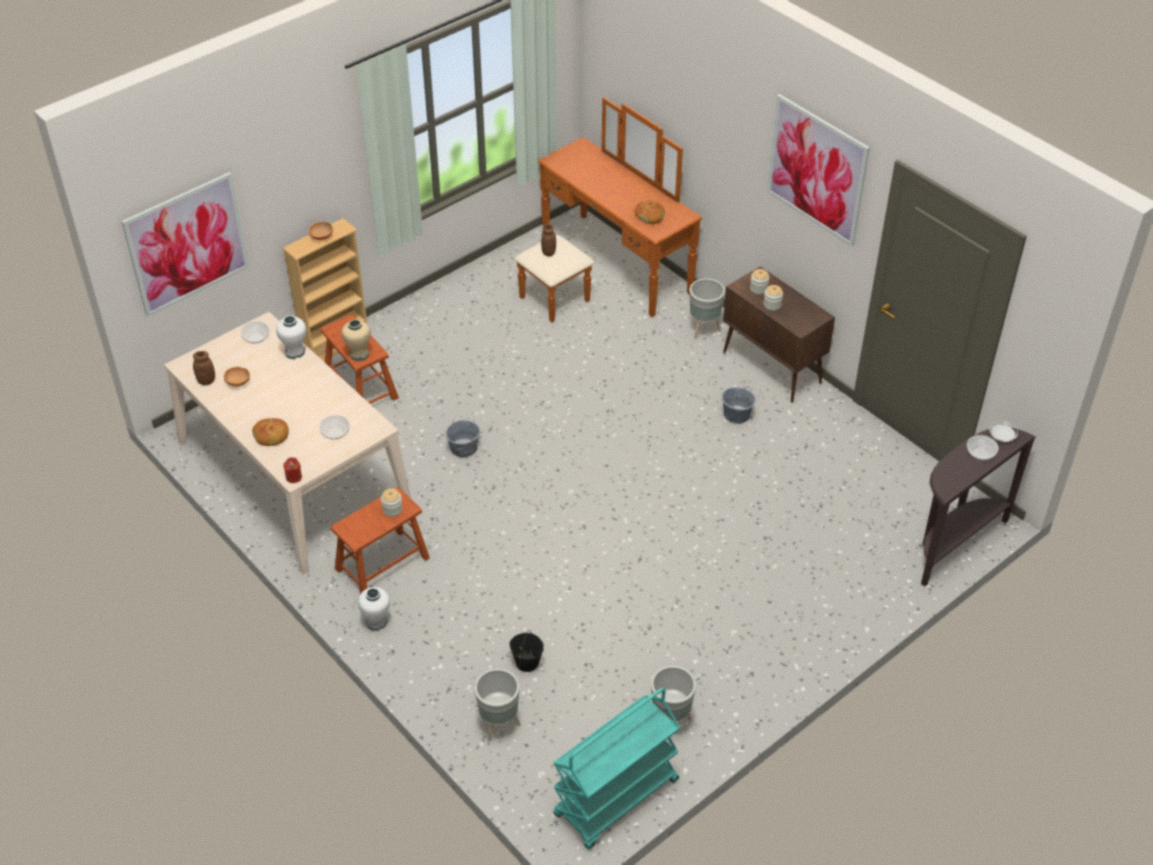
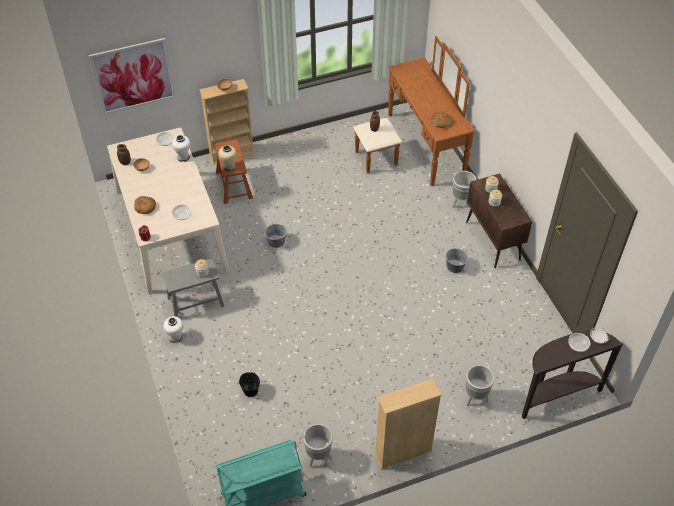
camera: 20 degrees right, 5 degrees up
(382, 563) = (195, 301): brown stool -> grey stool
(498, 725) = (215, 425): grey planter -> grey planter (475, 398)
(785, 679) = (403, 452): none -> beige bookcase
(816, 170) = (534, 123): picture -> none

